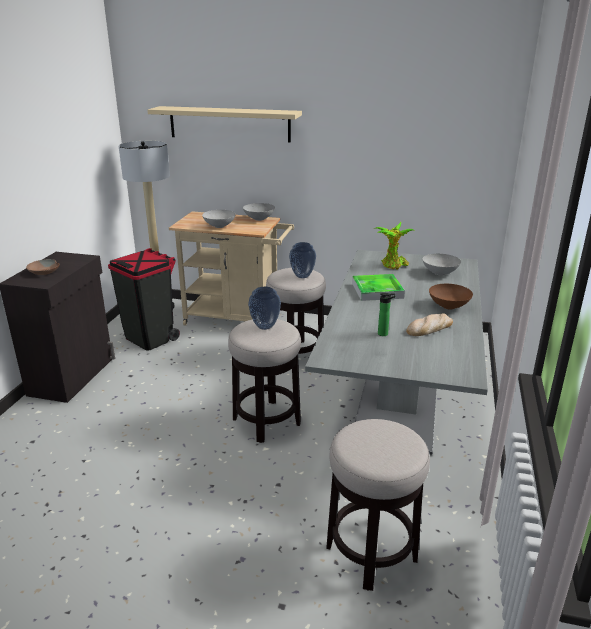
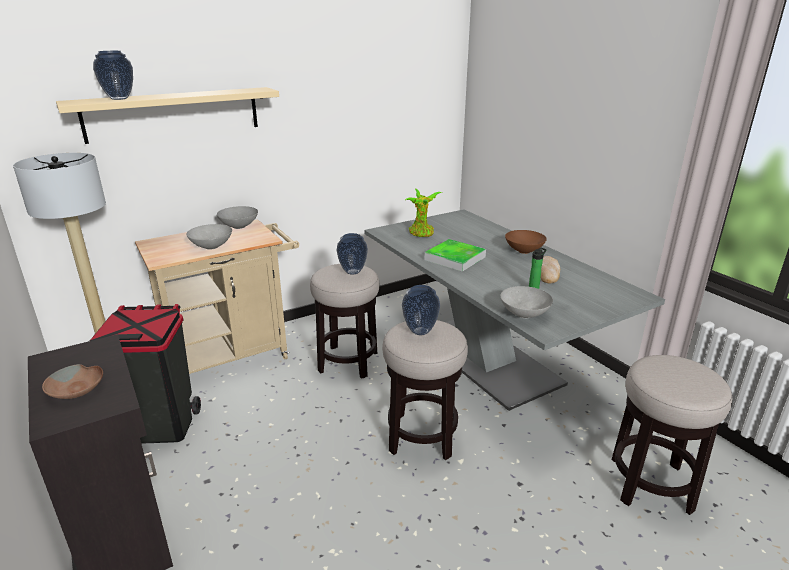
camera: 45 degrees left, 0 degrees up
(189, 108) = (120, 98): none -> vase
(440, 273) = (465, 228): grey bowl -> grey bowl (525, 314)

